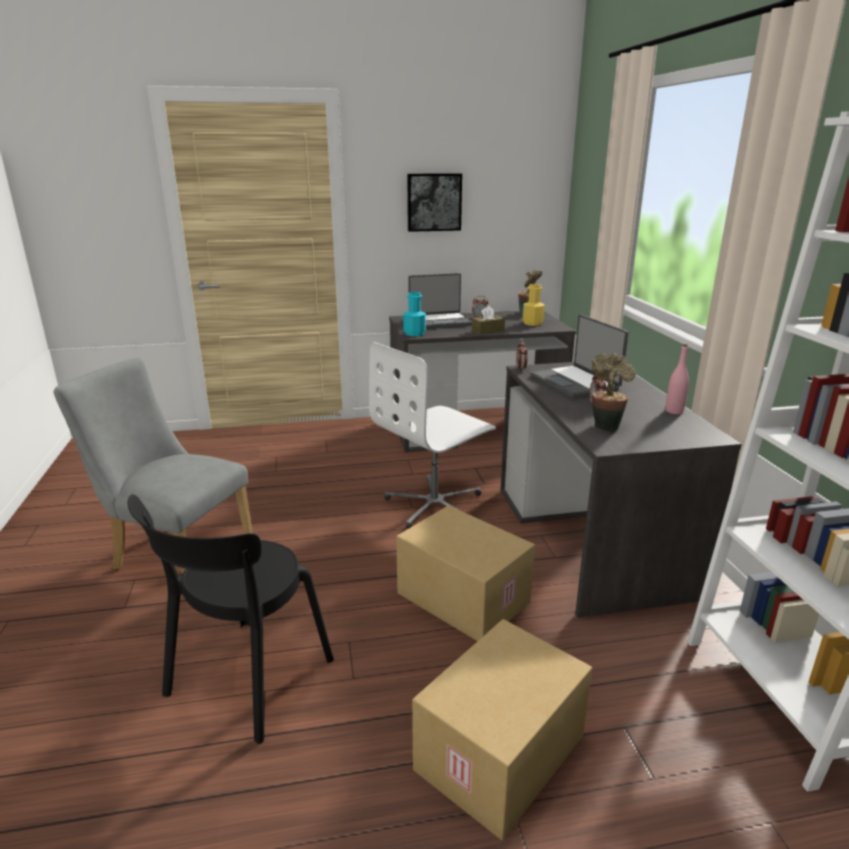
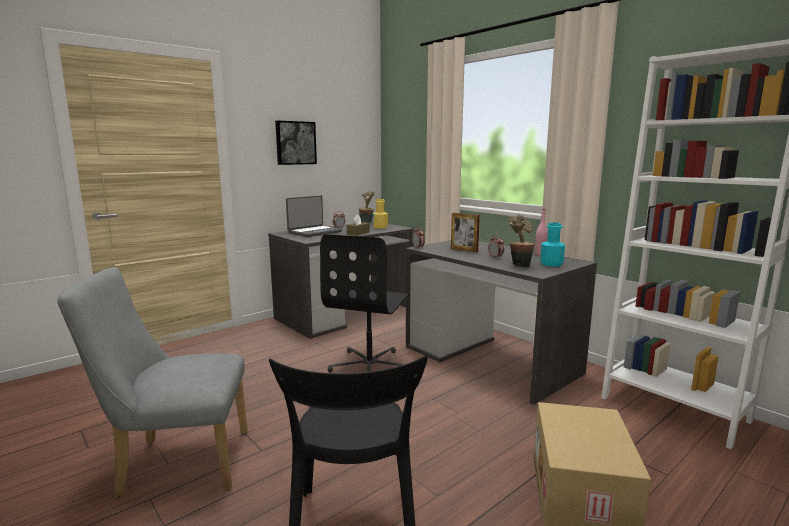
camera: 30 degrees left, 10 degrees down
(414, 333) = (307, 239): turquoise bottle -> turquoise bottle (551, 264)
(435, 505) = (370, 366): white office chair -> black office chair
(461, 598) = (453, 417): cardboard box -> none
(575, 383) = (464, 250): laptop -> picture frame

